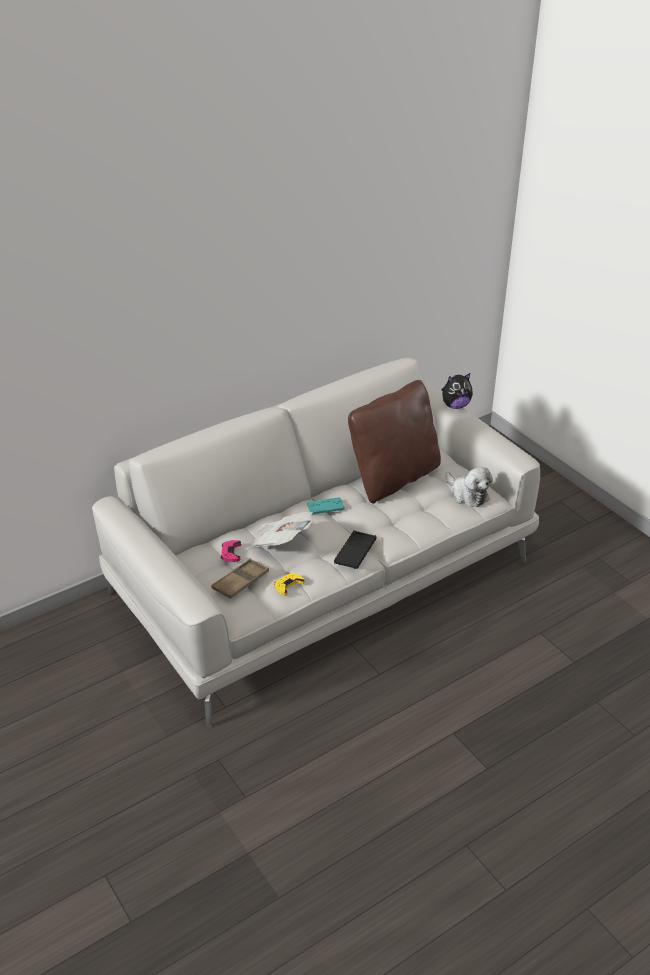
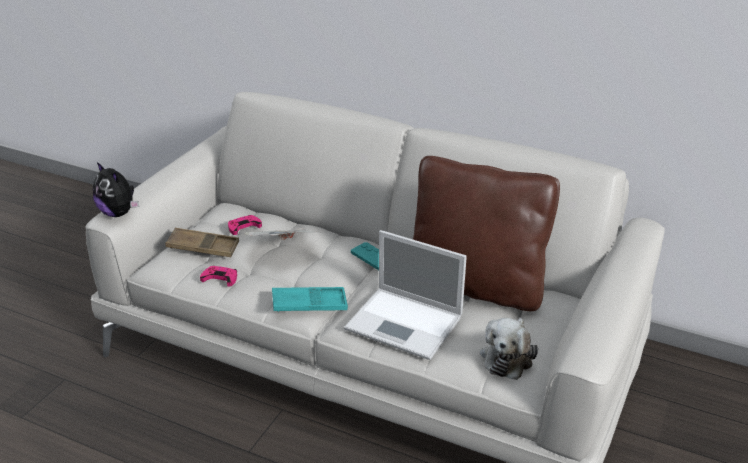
camera: 60 degrees right, 5 degrees down
(288, 585) = (220, 278): yellow game controller -> pink game controller
(355, 553) = (309, 304): black tray -> turquoise tray
(409, 519) = (406, 323): none -> laptop
(455, 406) = (634, 264): plush toy -> plush toy (119, 213)

